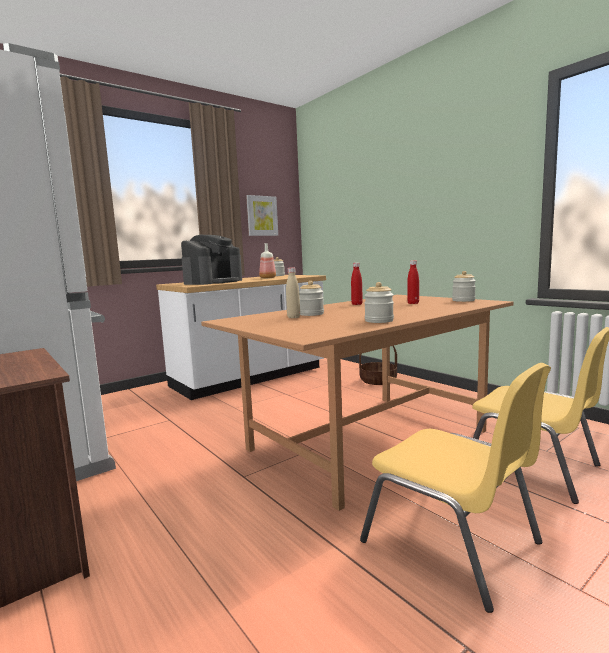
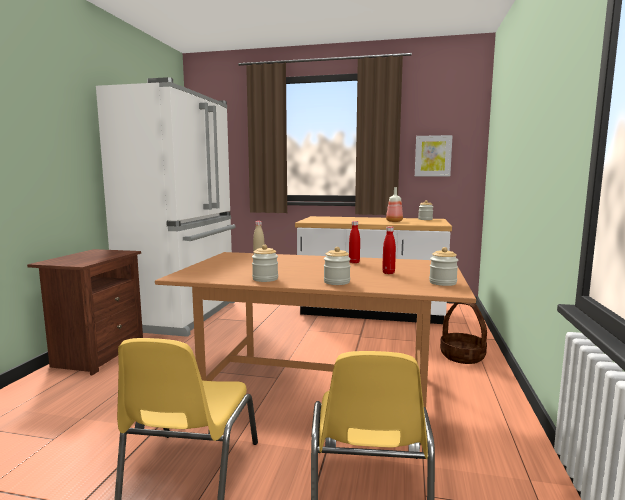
camera: 50 degrees right, 0 degrees up
(213, 282) = (338, 220): coffee machine -> none
(311, 314) = (280, 262): jar -> jar (336, 282)

